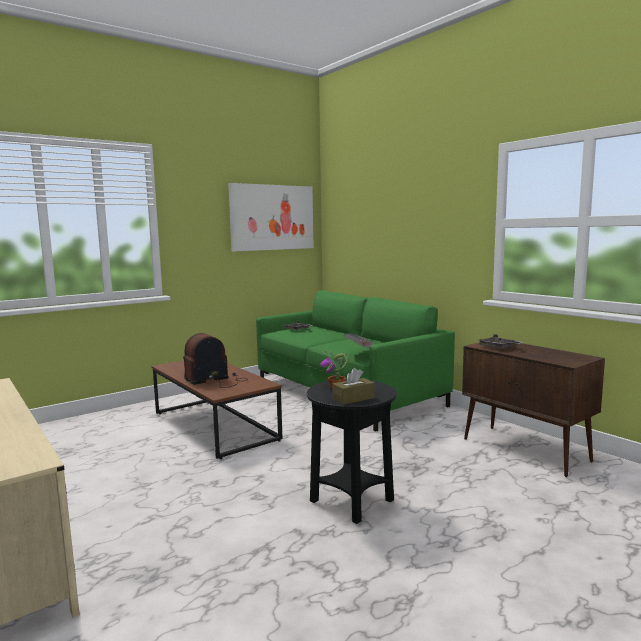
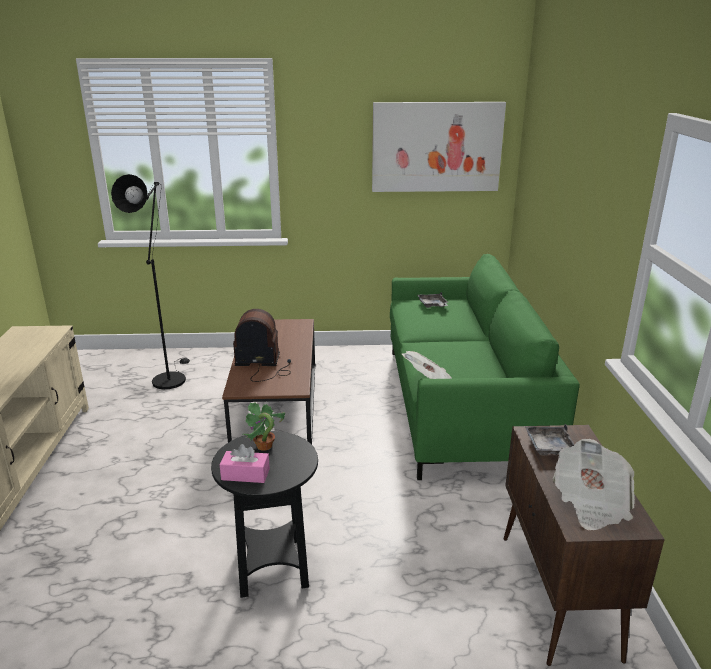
camera: 35 degrees right, 15 degrees up
(84, 436) = (170, 378): none -> black floor lamp
(353, 398) = (245, 474): brown tissue box -> pink tissue box
(555, 356) = (591, 503): none -> newspaper

